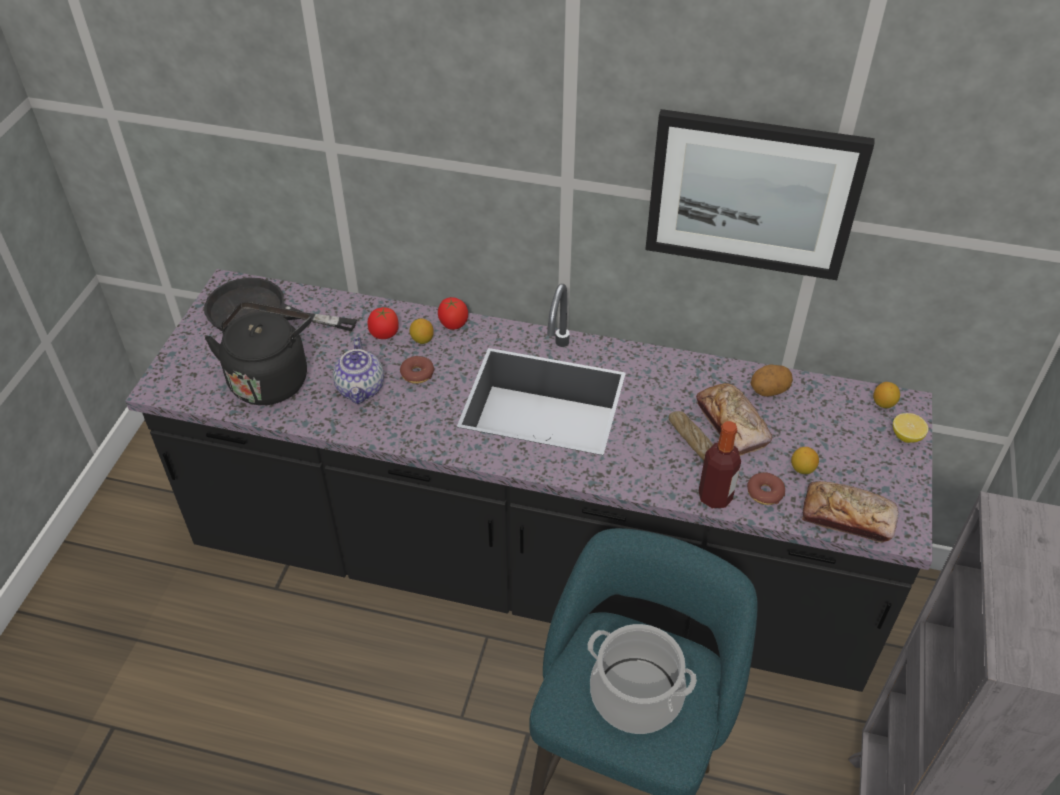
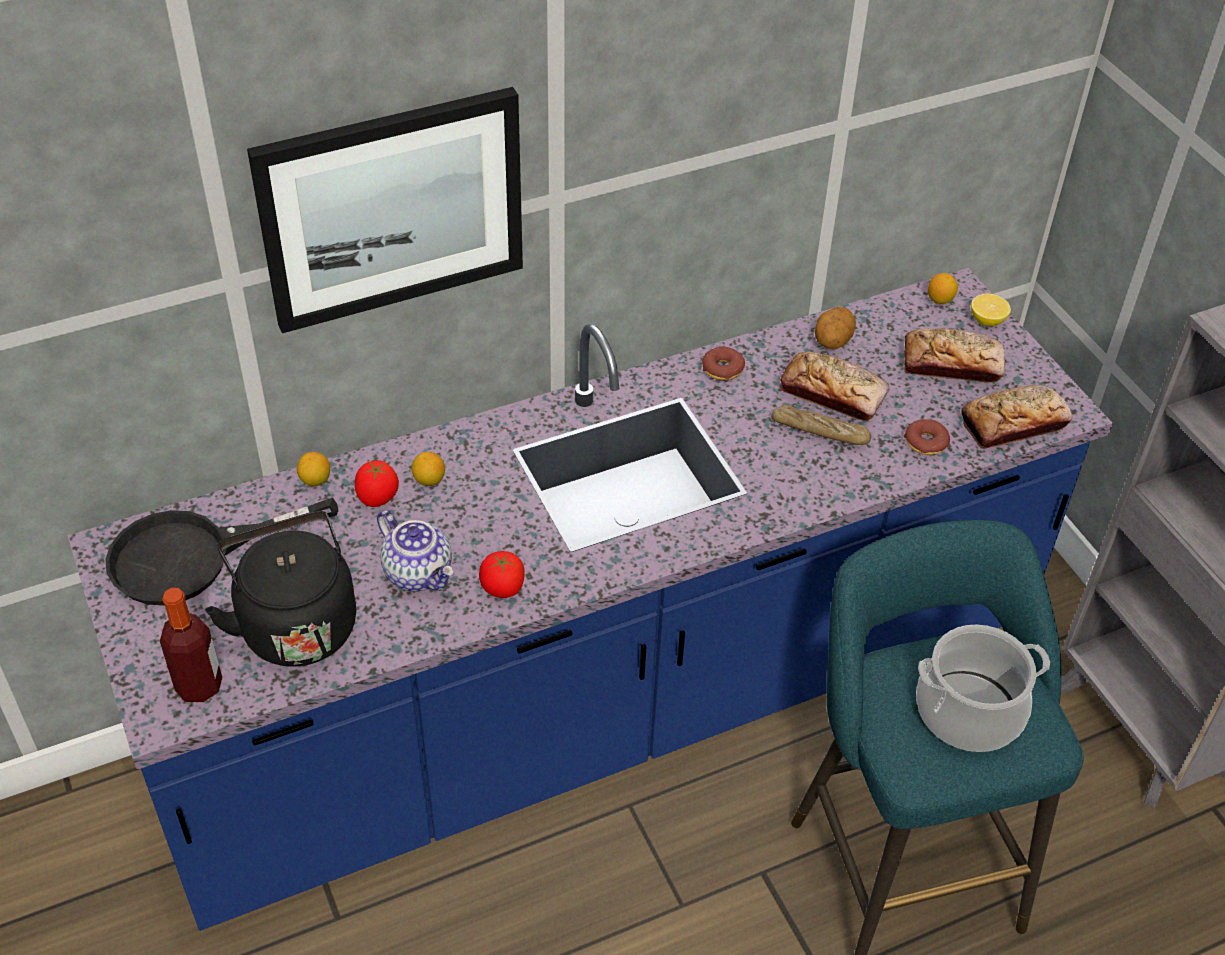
camera: 40 degrees left, 0 degrees up
(417, 374) = (465, 521): donut -> donut (722, 369)
(453, 324) = (445, 444): tomato -> tomato (502, 588)
(530, 566) = (605, 703): black counter -> blue counter
(715, 497) = (888, 473): bottle -> bottle (199, 686)
(752, 194) = (772, 124): picture -> picture (392, 208)
(802, 469) = (934, 401): lemon -> lemon (315, 480)
(843, 451) = (951, 364): none -> bread

